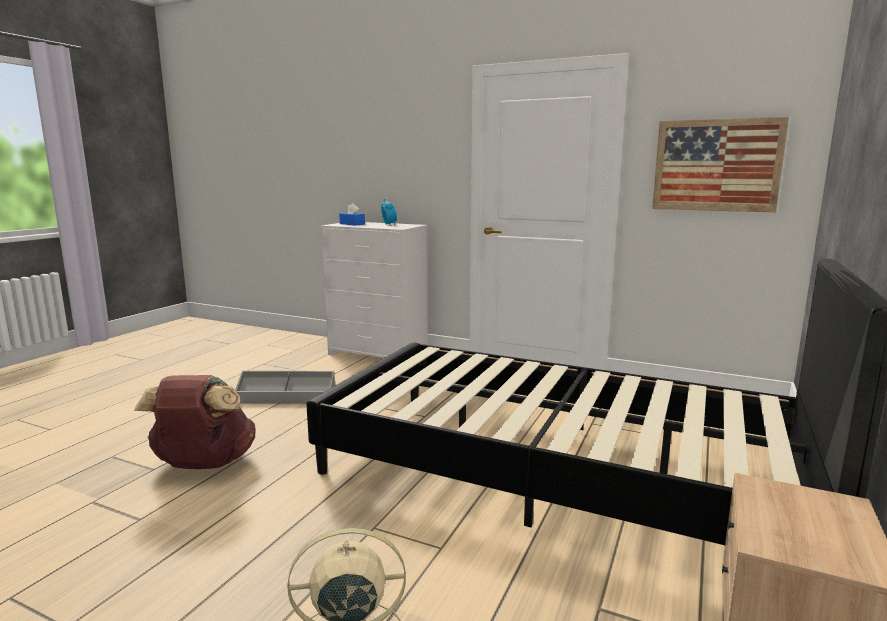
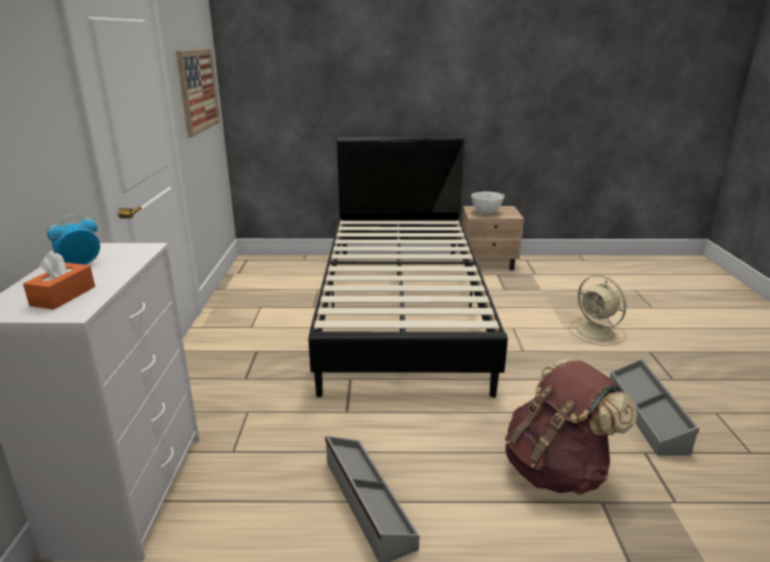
camera: 115 degrees left, 10 degrees up
(159, 556) = (647, 415): none -> grey storage box
(352, 224) = (63, 296): blue tissue box -> orange tissue box
(793, 509) = (486, 212): none -> white bowl

